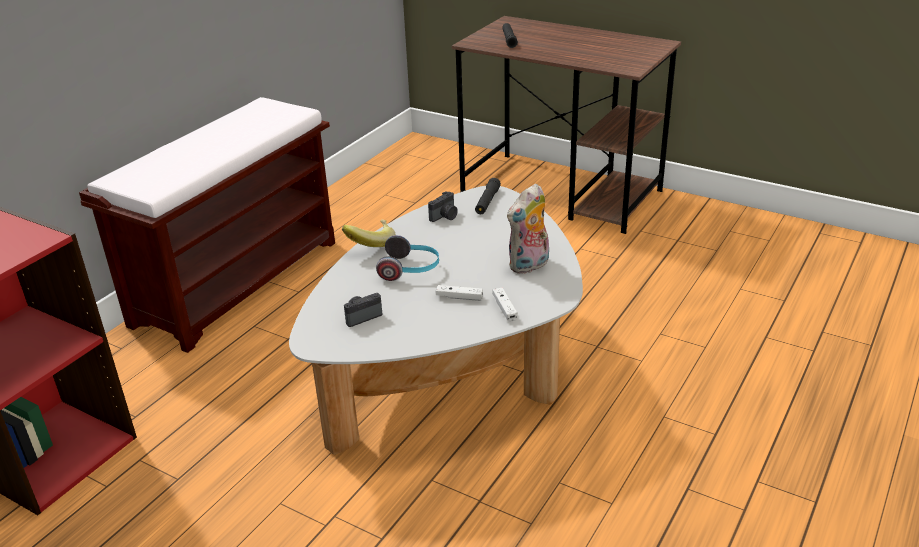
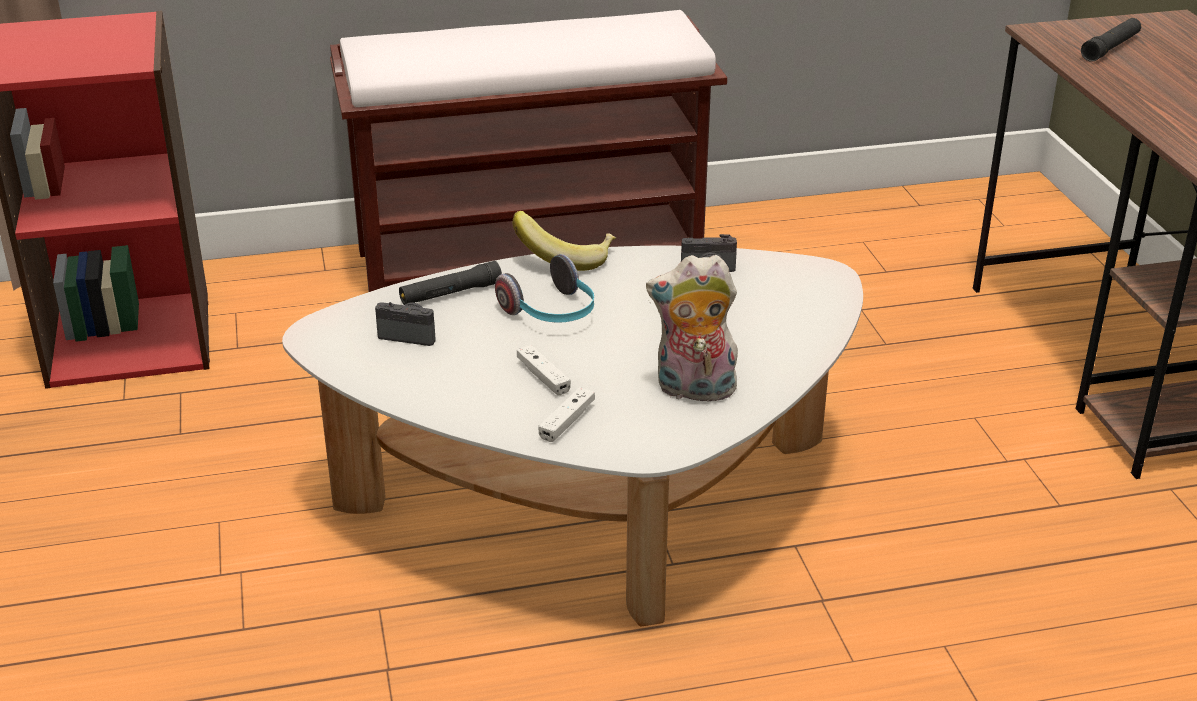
camera: 45 degrees right, 0 degrees up
(487, 202) = (797, 283): black flashlight -> black flashlight (450, 293)

